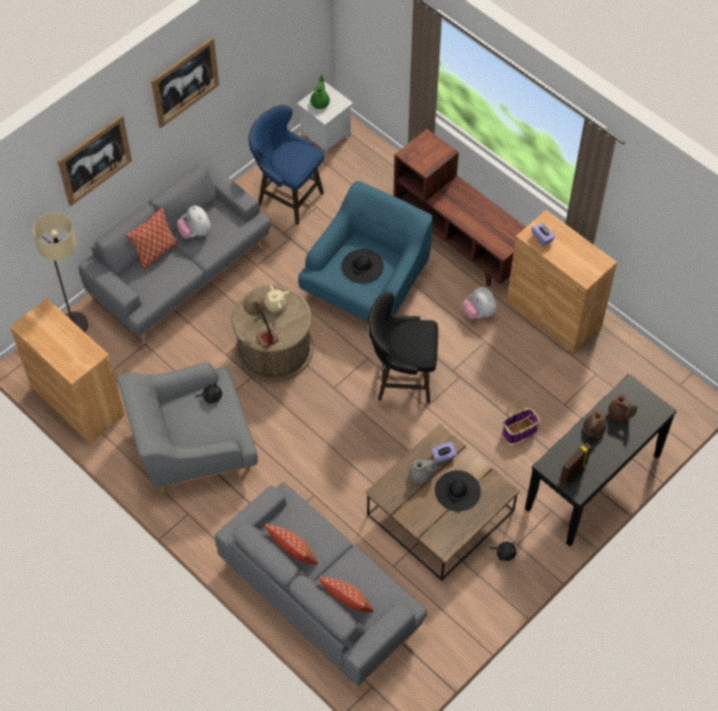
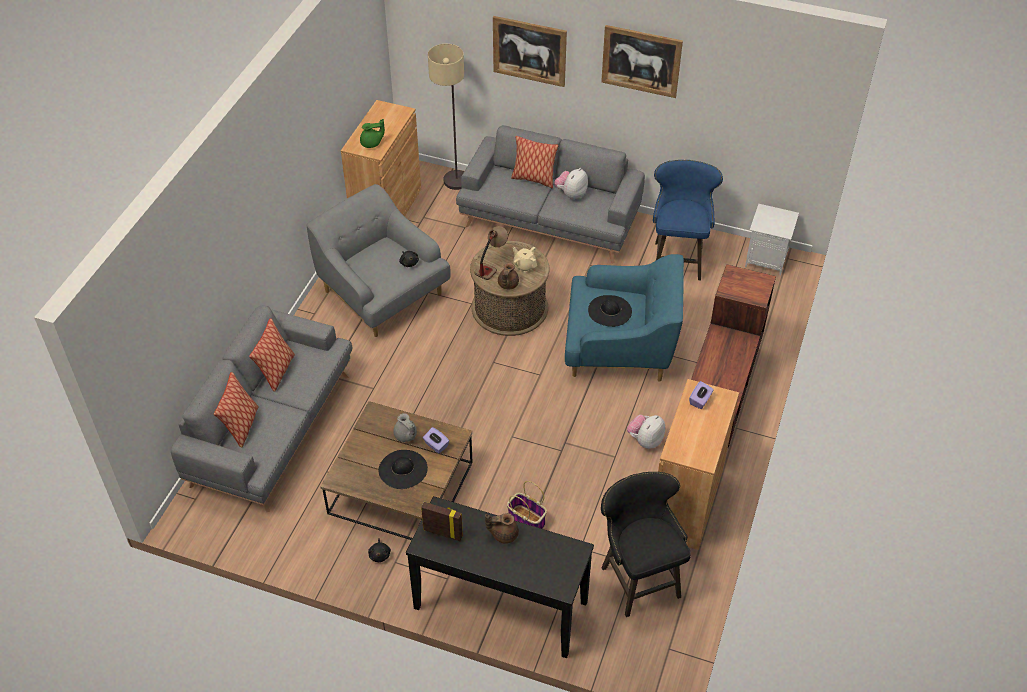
camera: 65 degrees right, 10 degrees down
(320, 102) = (772, 217): green teapot -> green teapot (372, 143)
(401, 379) = (531, 407): black stool -> black stool (639, 579)
(619, 414) = (537, 551): brown teapot -> brown teapot (507, 284)

